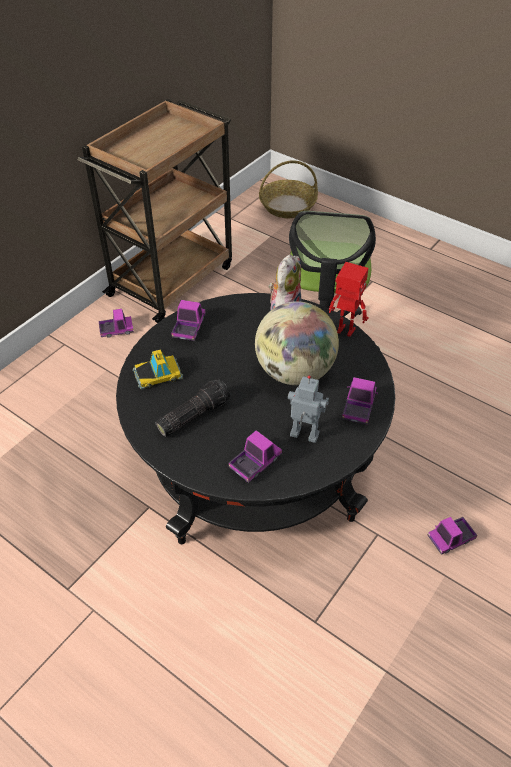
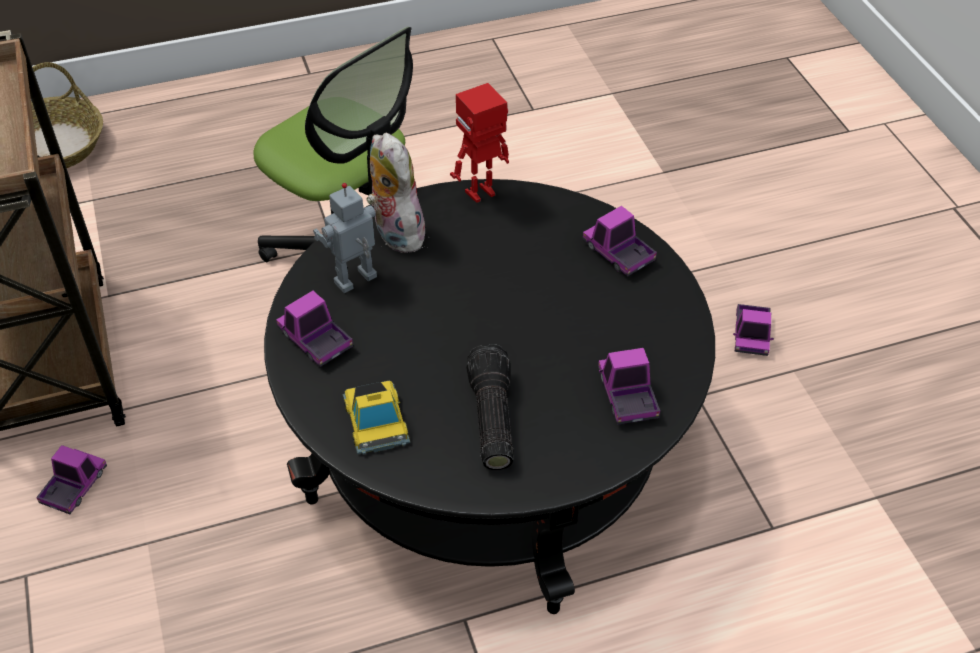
camera: 55 degrees left, 0 degrees up
(158, 374) = (376, 420): toy car -> toy car turned 150 degrees clockwise
(294, 372) = (507, 278): globe -> none
(304, 436) = (622, 327): toy robot -> toy robot (357, 281)

